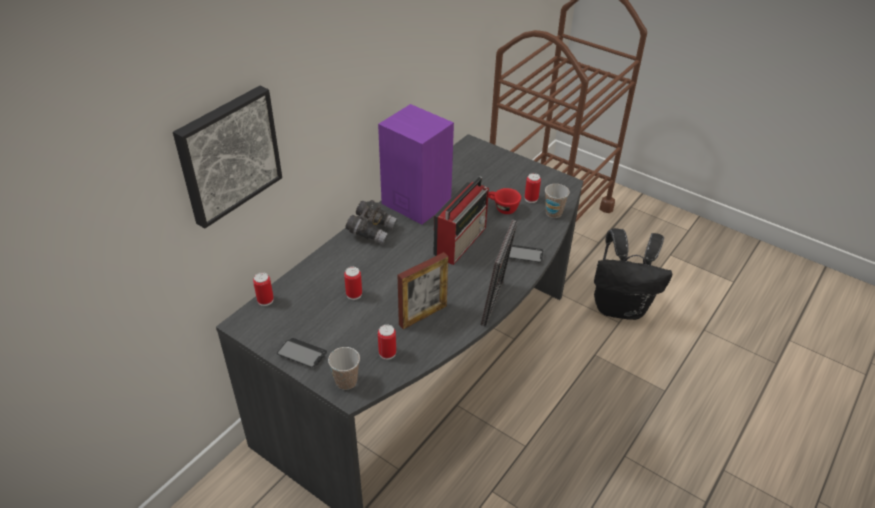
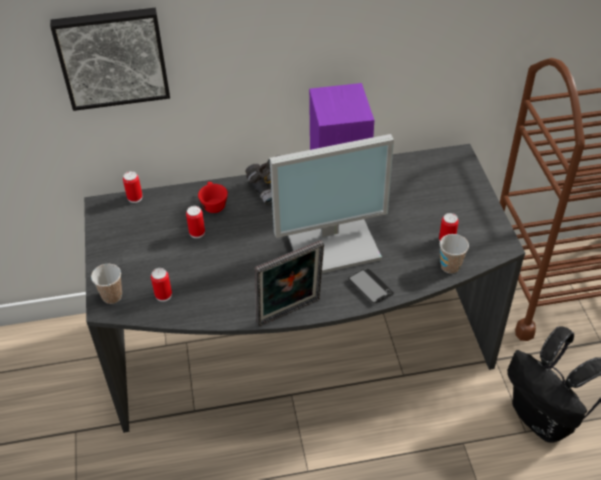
camera: 45 degrees right, 5 degrees up
(302, 353) = (110, 255): phone -> none
(423, 315) = (224, 283): picture frame -> none
(461, 241) = (333, 241): radio -> monitor
(502, 208) = (407, 233): red cup -> red cup (213, 204)

